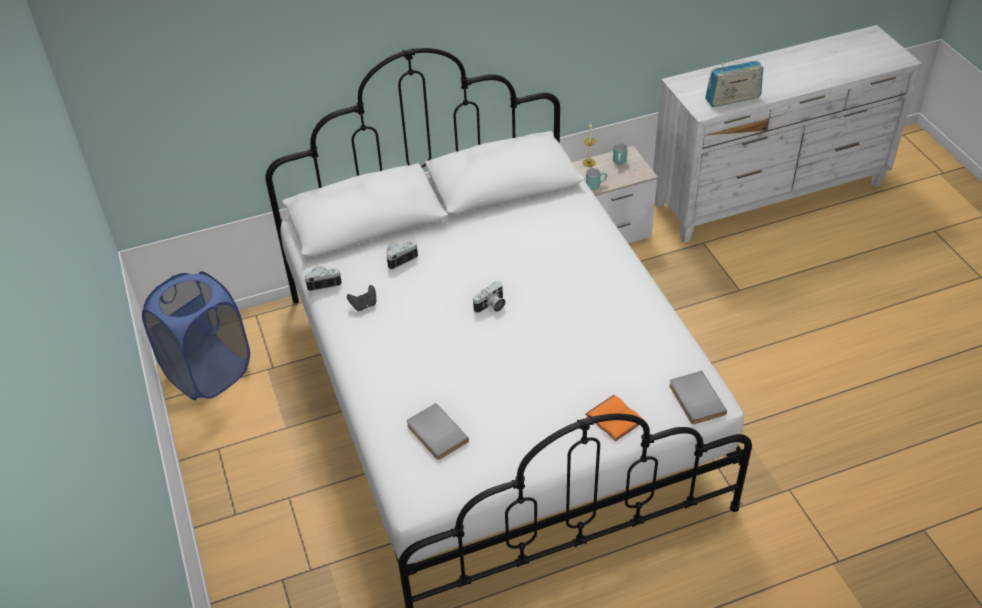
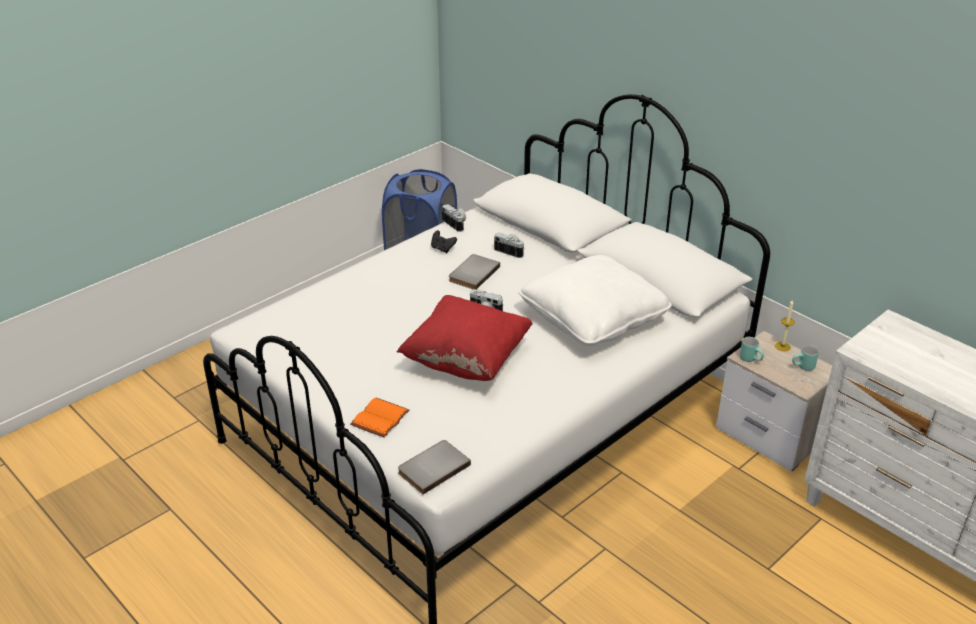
camera: 65 degrees right, 10 degrees down
(435, 434) = (315, 322): grey book -> grey book (472, 273)
(540, 240) = (593, 318): none -> white pillow
(557, 338) = (466, 360): none -> red pillow
(732, 99) = (907, 367): radio -> none

